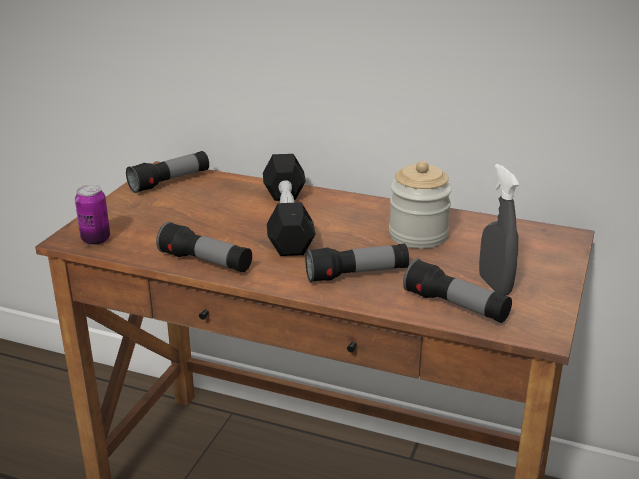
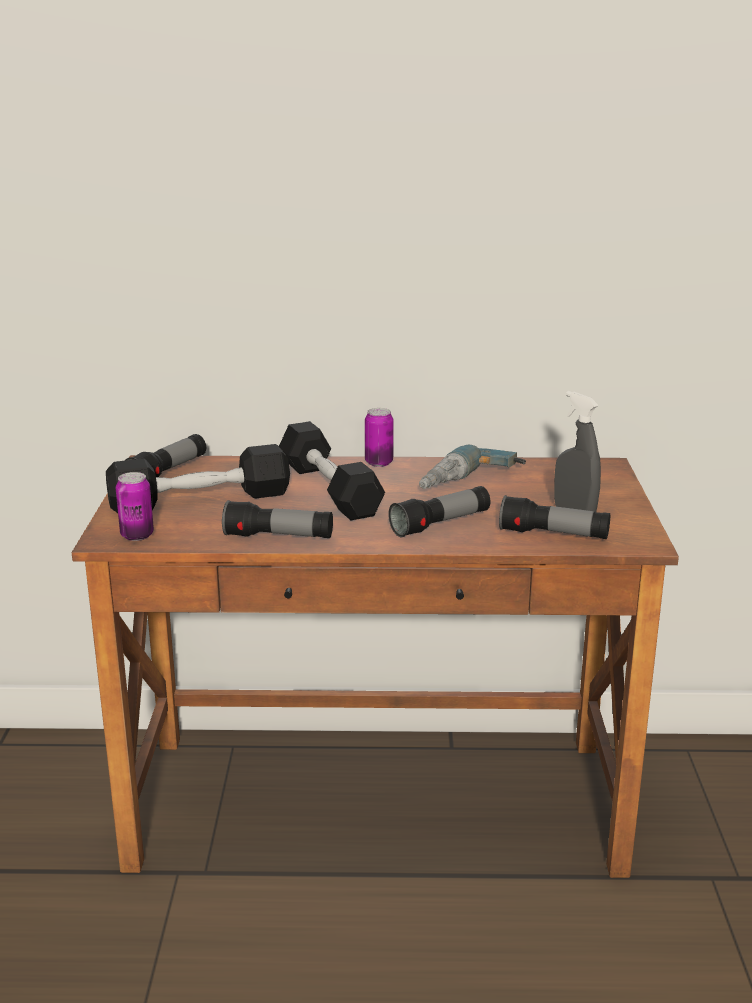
camera: 20 degrees left, 5 degrees down
(173, 213) = (200, 500): none -> black dumbbell
(351, 200) = (379, 463): none -> can
(418, 235) = (470, 484): jar -> power drill

